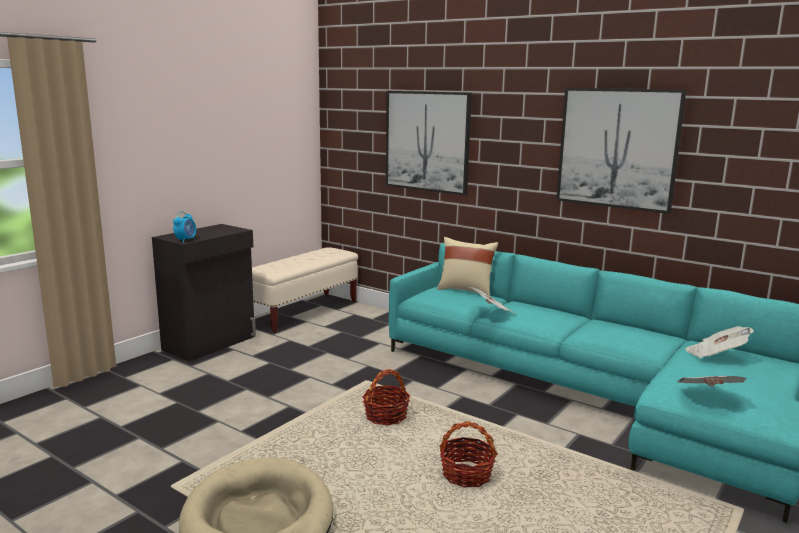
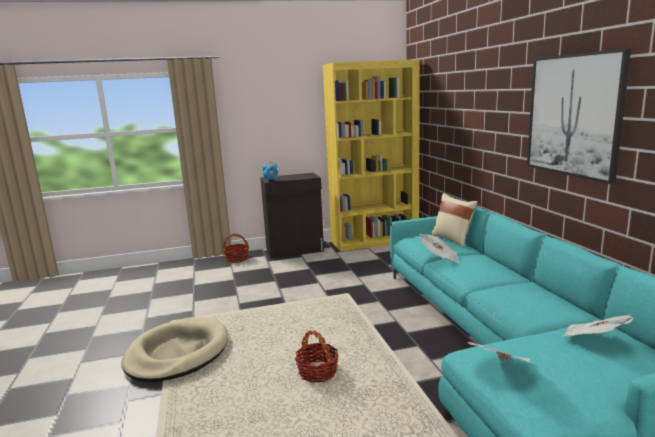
camera: 40 degrees right, 0 degrees up
(302, 312) = (374, 241): beige bench -> yellow bookcase
(386, 416) = (326, 319): basket -> basket (237, 259)
(427, 141) = (455, 114): picture -> none

